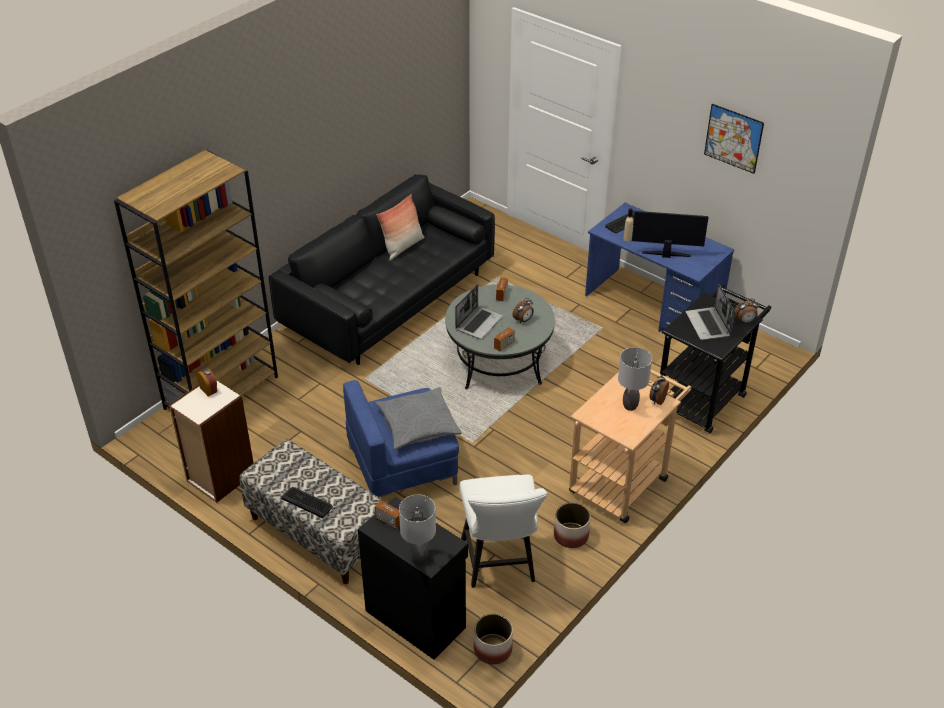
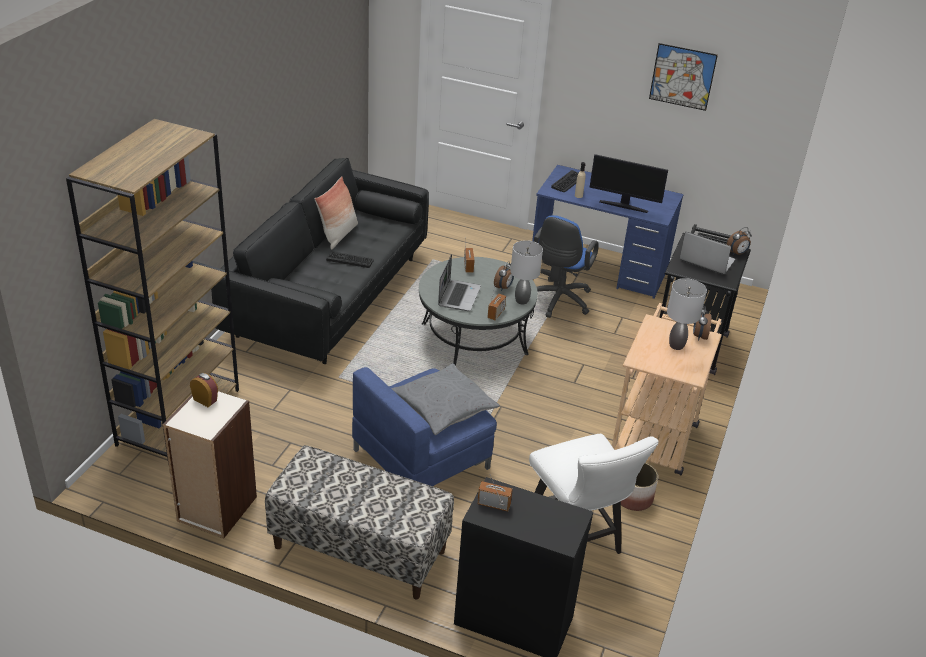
camera: 20 degrees left, 5 degrees down
(307, 502) = (361, 509): keyboard -> keyboard (350, 260)
(419, 558) = (549, 538): grey table lamp -> grey table lamp (522, 301)
(493, 649) = (613, 635): planter -> none
(595, 336) = (558, 302): none -> blue office chair
(666, 255) = (623, 206): monitor -> monitor turned 150 degrees counterclockwise
(708, 325) = (706, 261): laptop -> laptop turned 150 degrees clockwise

